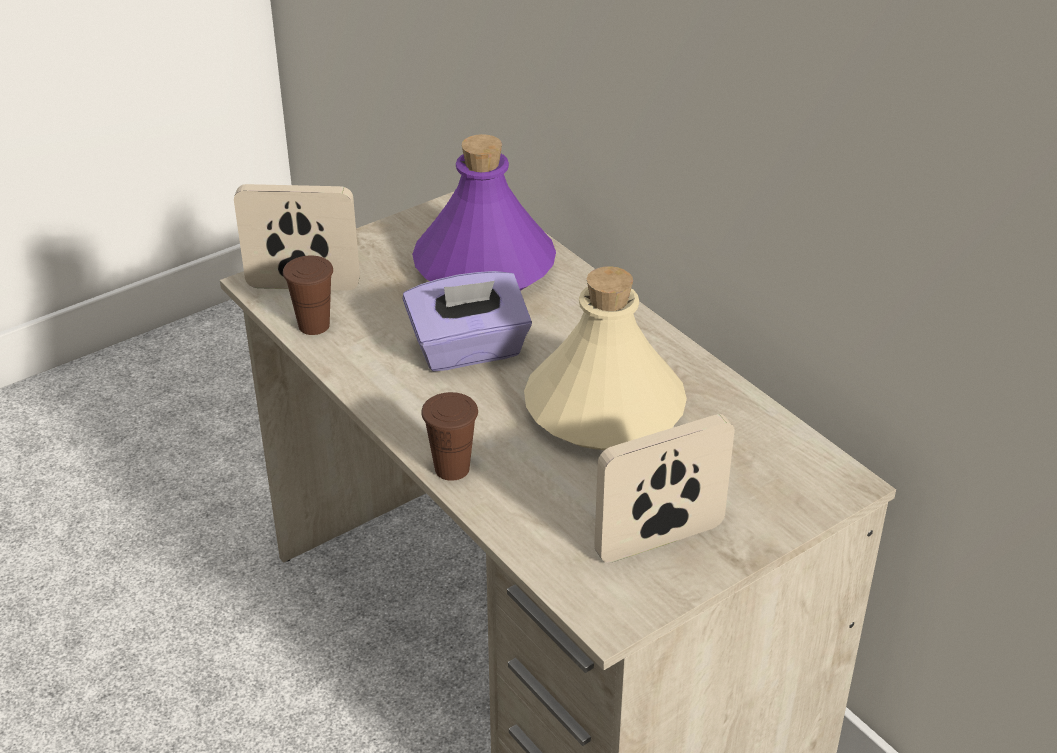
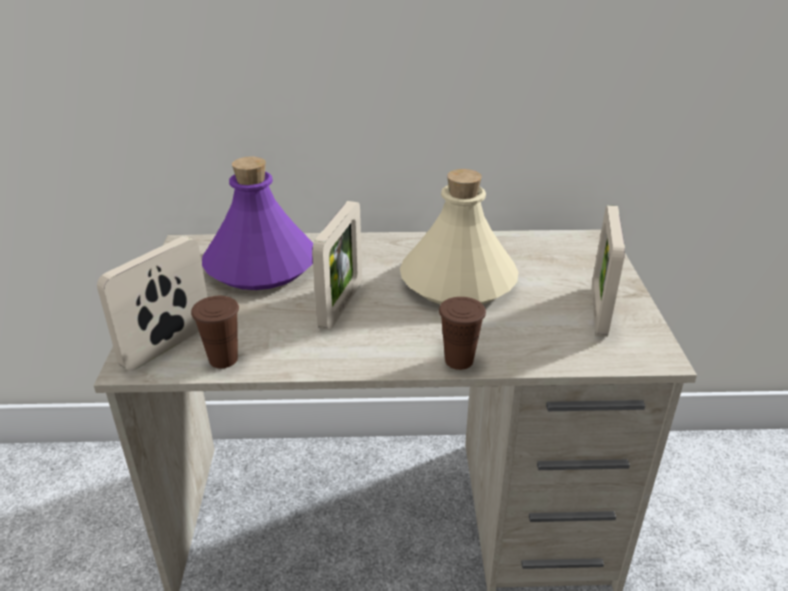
camera: 55 degrees left, 5 degrees down
(468, 350) = (341, 305): purple tissue box -> picture frame

